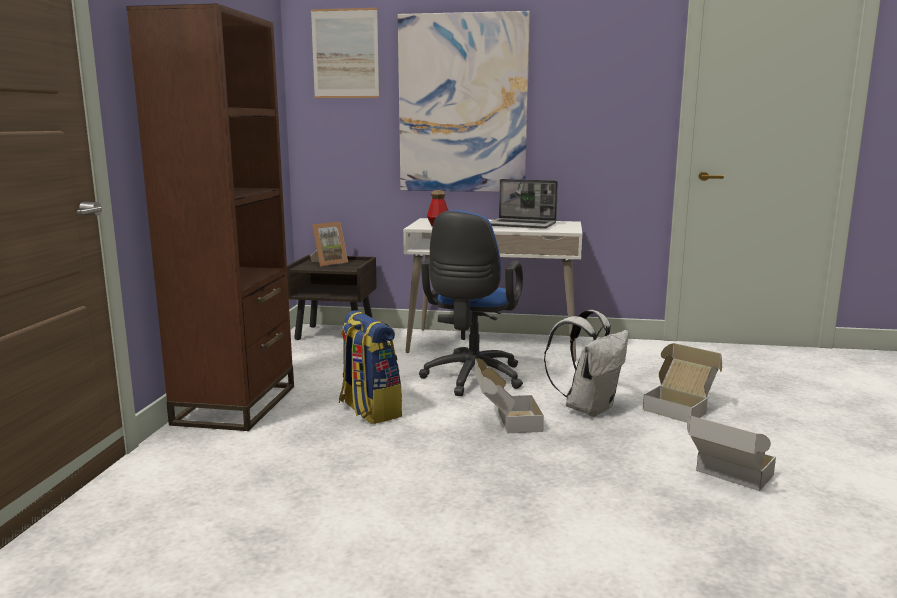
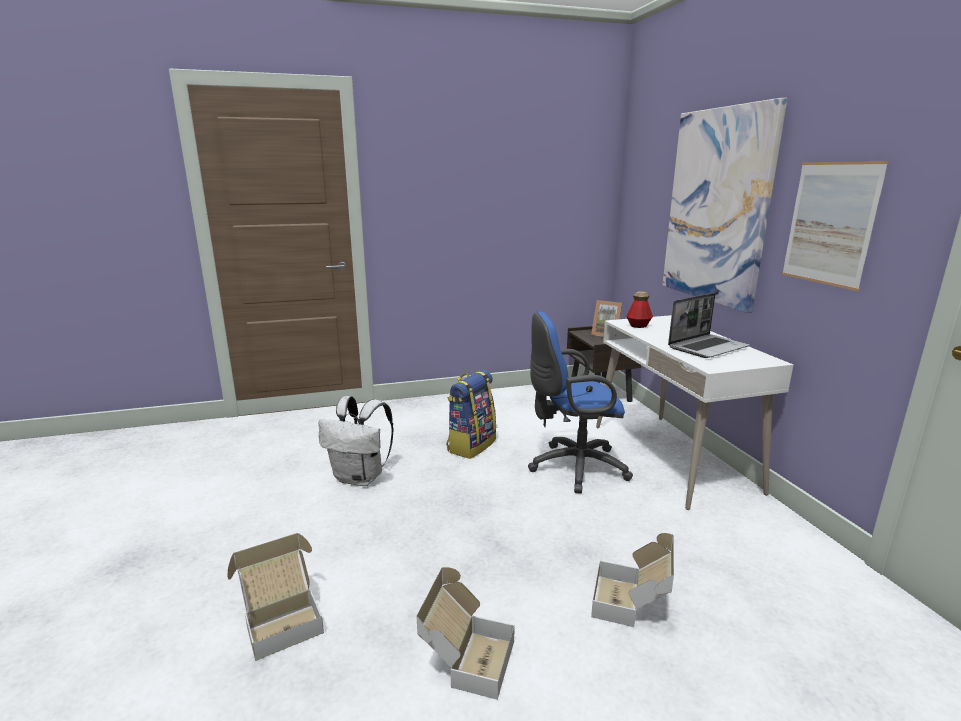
camera: 65 degrees right, 5 degrees up
(236, 405) = (444, 405): brown bookcase -> none
(345, 54) = (651, 154): picture -> picture (830, 224)
(505, 422) = (498, 503): cardboard box -> cardboard box (282, 619)
(523, 225) = (707, 347): laptop -> laptop turned 120 degrees counterclockwise
(588, 408) = (570, 540): white backpack -> white backpack (360, 478)

